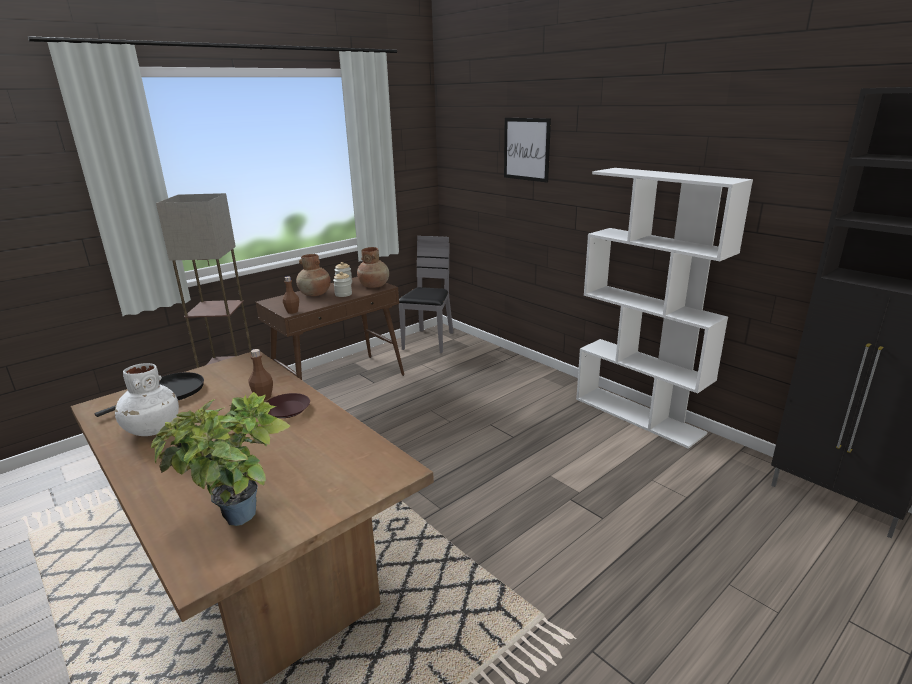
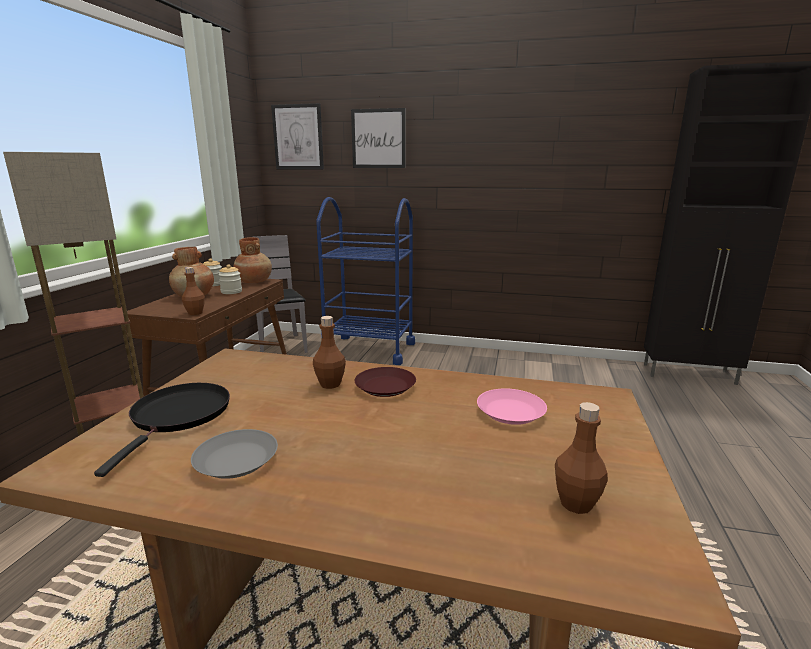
camera: 35 degrees left, 5 degrees down
(152, 429) = (236, 461): white vase -> grey plate
(238, 522) = (576, 503): potted plant -> brown bottle
(318, 456) = (510, 412): none -> pink plate
(464, 142) = (298, 137): none -> picture
(496, 364) = (369, 349): none -> blue cart
(639, 415) = (522, 358): white bookcase -> none

